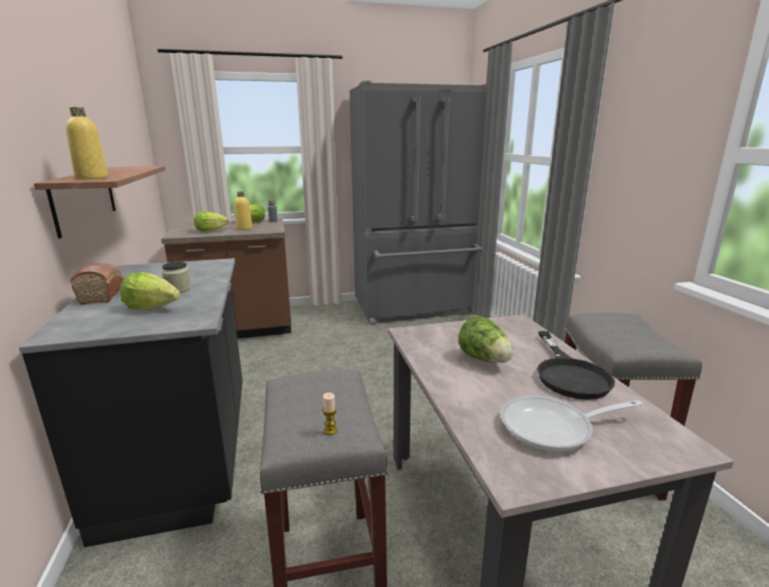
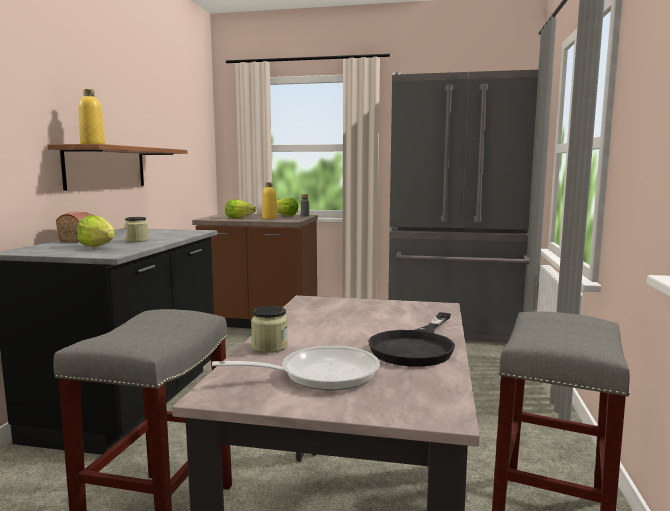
camera: 25 degrees right, 10 degrees down
(330, 430) = (128, 339): candle -> none
(467, 404) = (270, 347): none -> jar
(484, 359) = (346, 325): lettuce -> none
(553, 428) = (320, 374): frying pan -> frying pan turned 150 degrees clockwise

